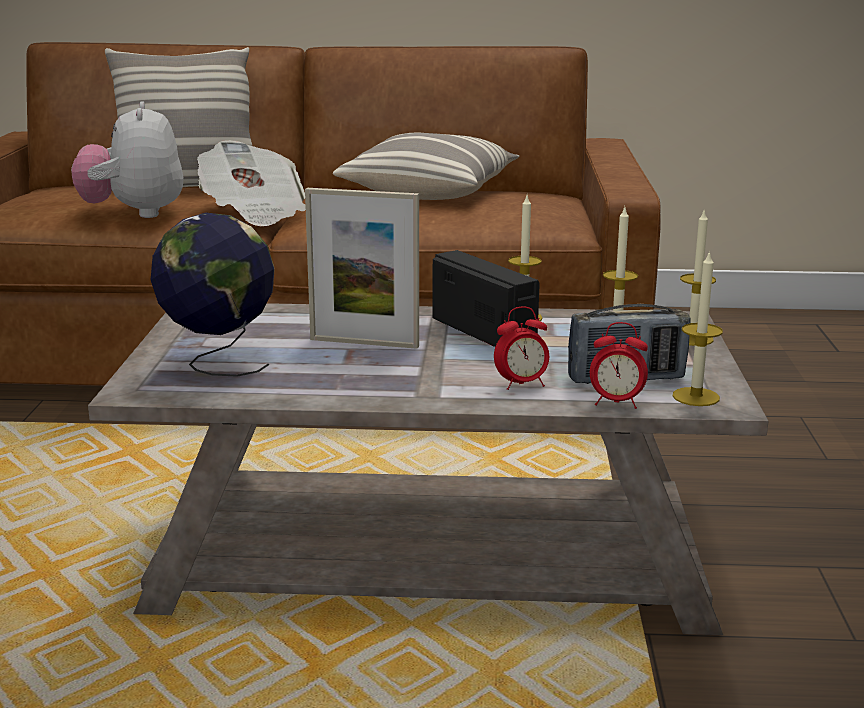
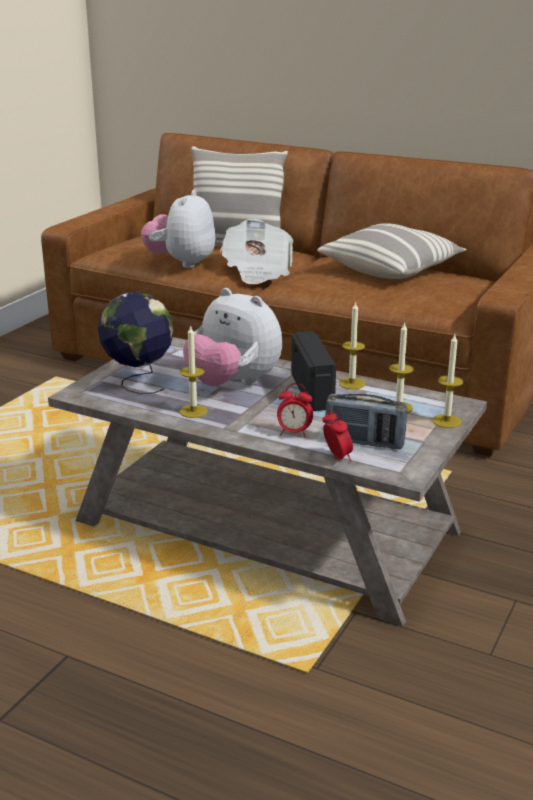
camera: 25 degrees right, 5 degrees up
(364, 343) = (233, 384): picture frame -> plush toy
(616, 403) = (337, 458): alarm clock -> alarm clock turned 150 degrees counterclockwise
(696, 397) = (393, 465): candle -> candle (193, 411)

